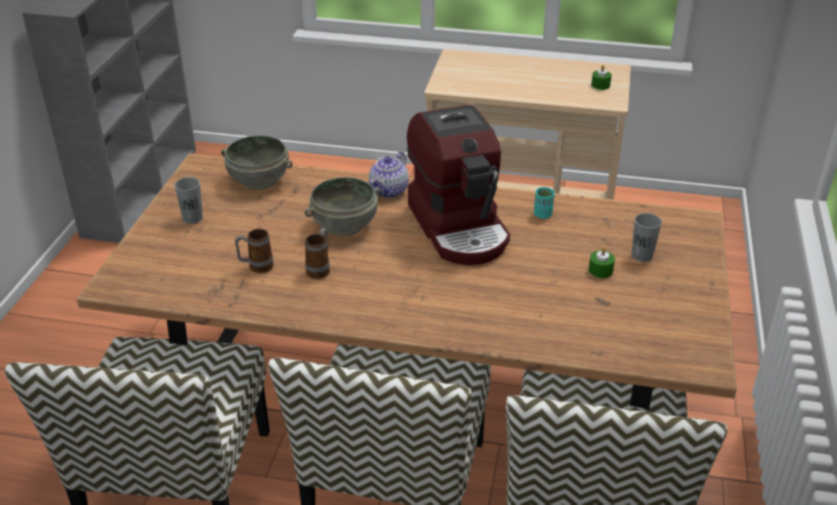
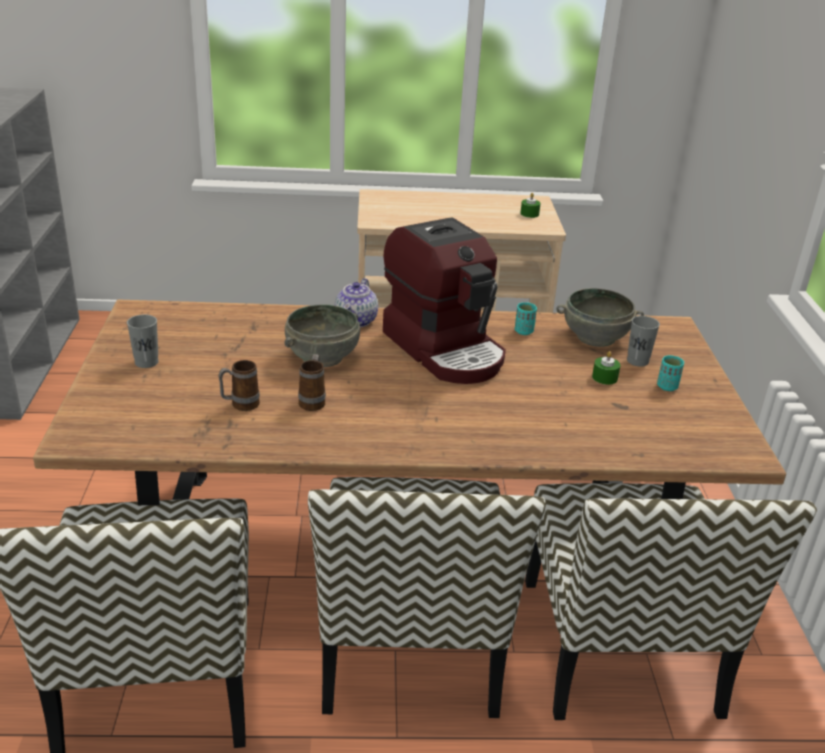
camera: 15 degrees left, 5 degrees down
(259, 180) = (210, 320): grey bowl -> grey bowl (595, 337)
(659, 286) = (667, 387): none -> turquoise cup

